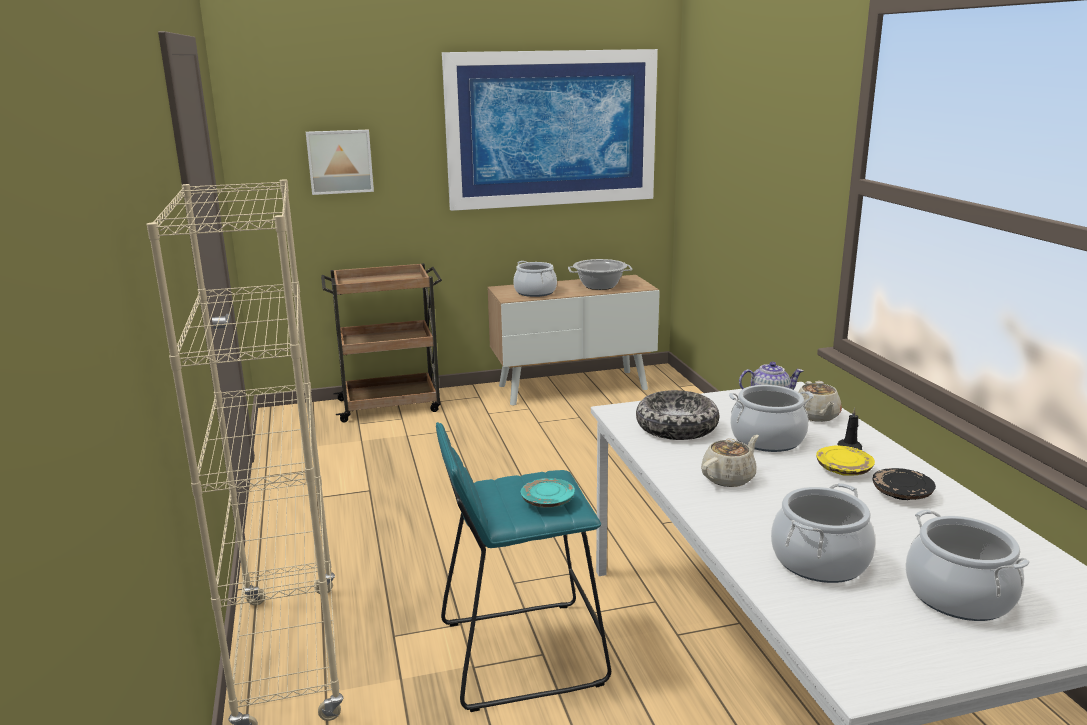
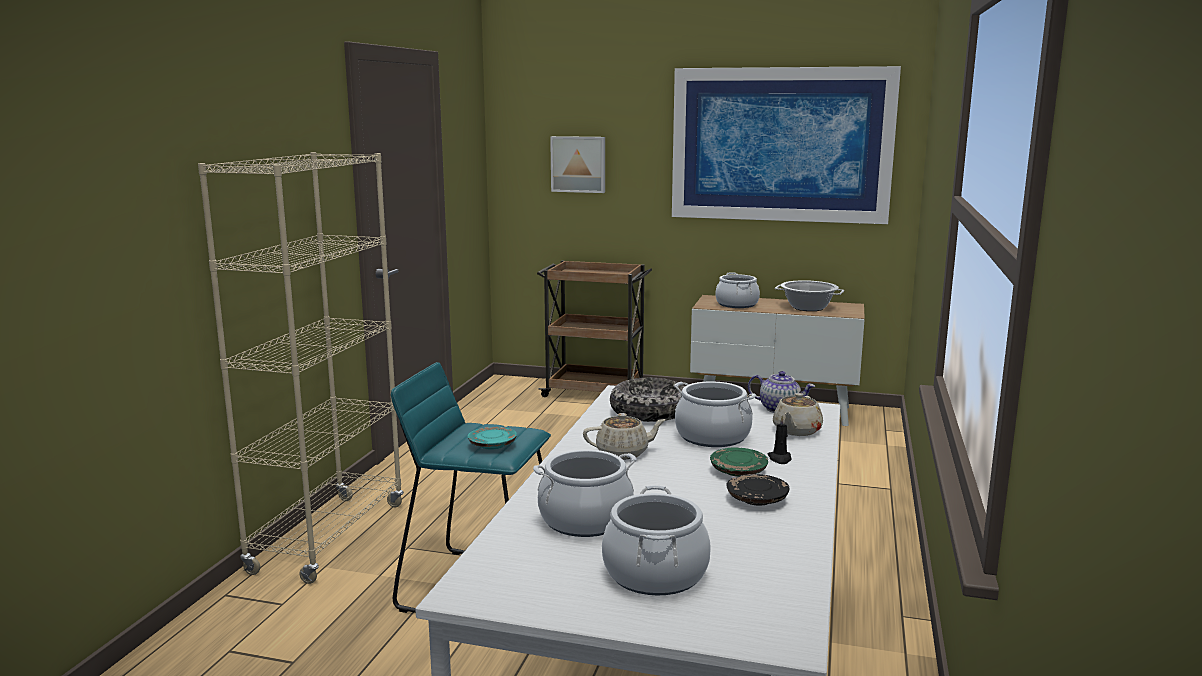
camera: 30 degrees right, 5 degrees down
(844, 469) = (739, 471): yellow plate -> green plate

